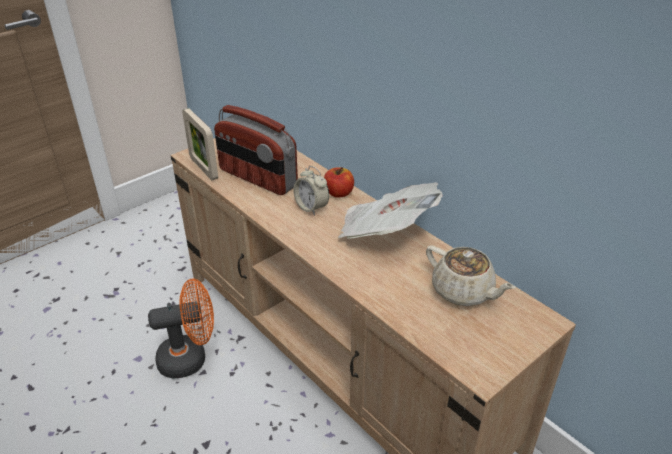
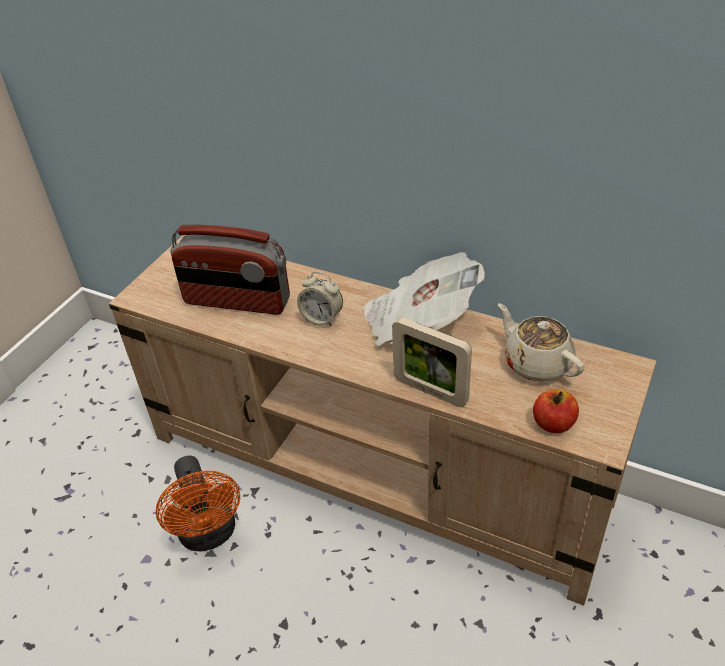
camera: 20 degrees left, 5 degrees up
(190, 358) = (209, 535): orange fan -> orange fan turned 105 degrees clockwise
(203, 168) = (163, 308): picture frame -> picture frame (430, 391)
(338, 193) = (341, 292): apple -> apple (553, 424)
(463, 292) = (536, 363): beige teapot -> beige teapot turned 150 degrees counterclockwise

